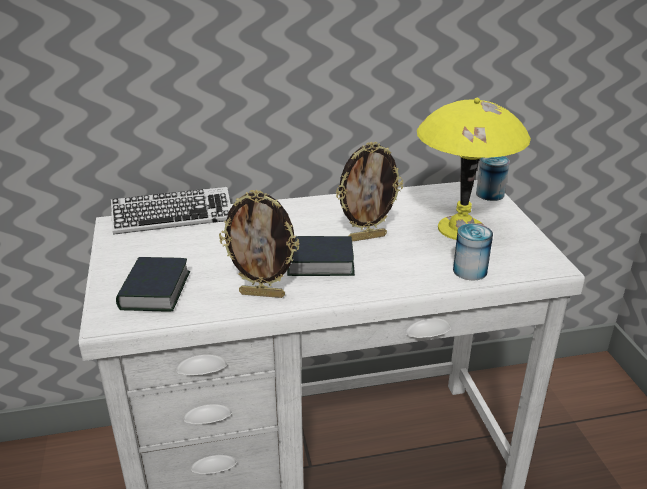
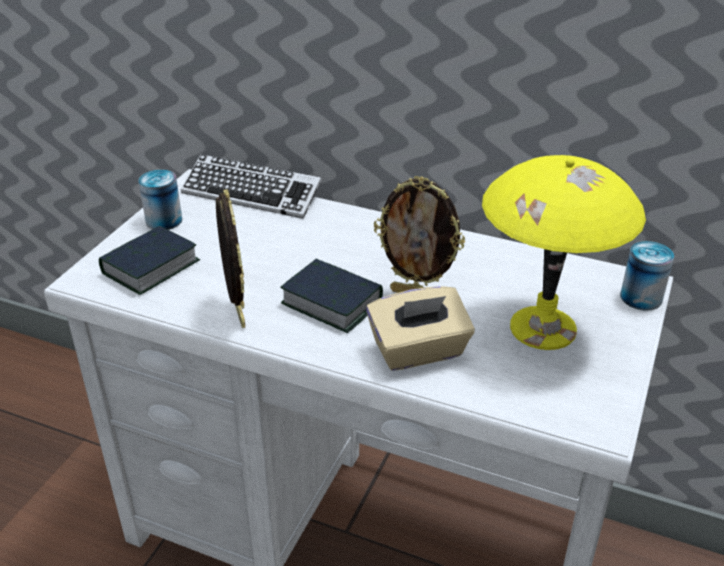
camera: 35 degrees right, 5 degrees up
(262, 294) = (237, 313): picture frame -> picture frame turned 150 degrees counterclockwise
(409, 268) = (419, 351): none -> beige tissue box
(470, 270) = (485, 385): can -> can (164, 220)

